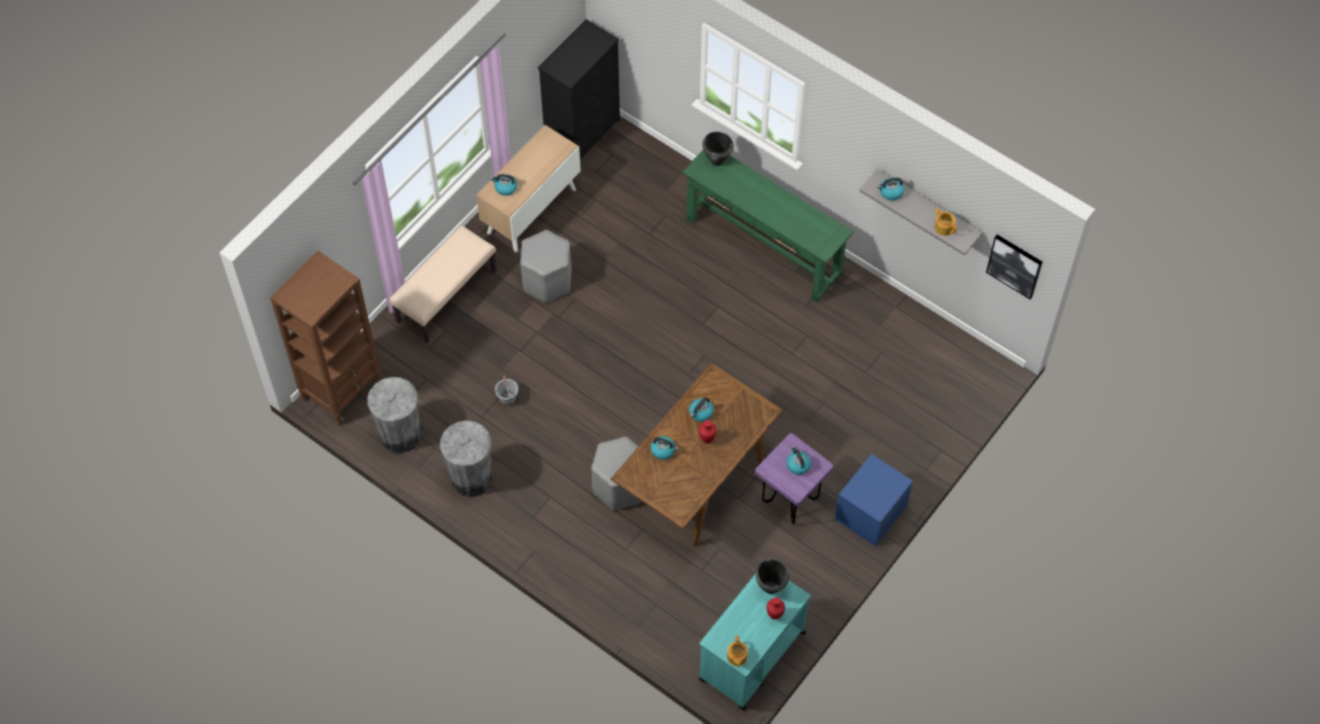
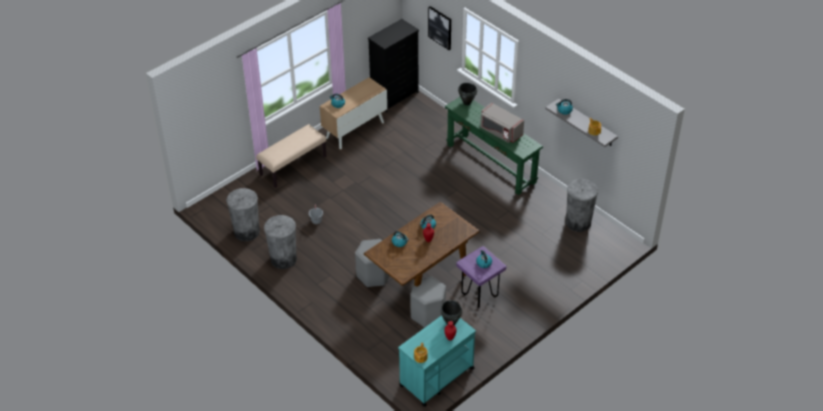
camera: 10 degrees right, 15 degrees down
(342, 389) = (218, 205): brown bookcase -> none
(547, 281) = (355, 165): grey stool -> grey stool (428, 314)
(781, 212) = (500, 131): none -> grey microwave
(871, 513) = (530, 309): blue nightstand -> none
(918, 342) = (578, 222): none -> grey trash can
(1015, 265) = (637, 159): picture -> picture (440, 27)

